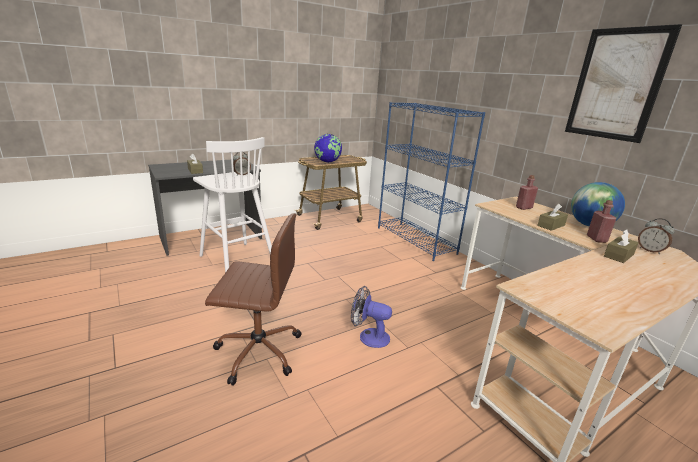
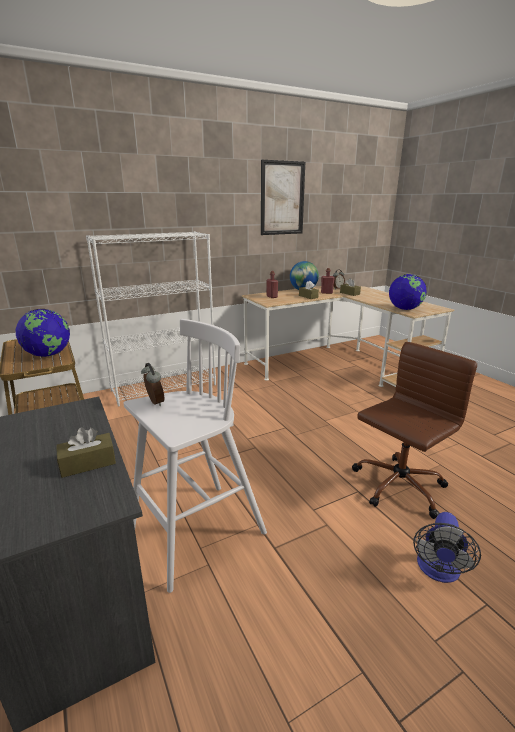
camera: 85 degrees left, 0 degrees up
(257, 351) = (397, 486): brown office chair -> brown office chair turned 45 degrees clockwise
(369, 336) = (349, 426): fan -> fan (438, 571)
(416, 240) = (164, 387): blue bookcase -> white bookcase
(546, 286) = (404, 309): none -> globe

